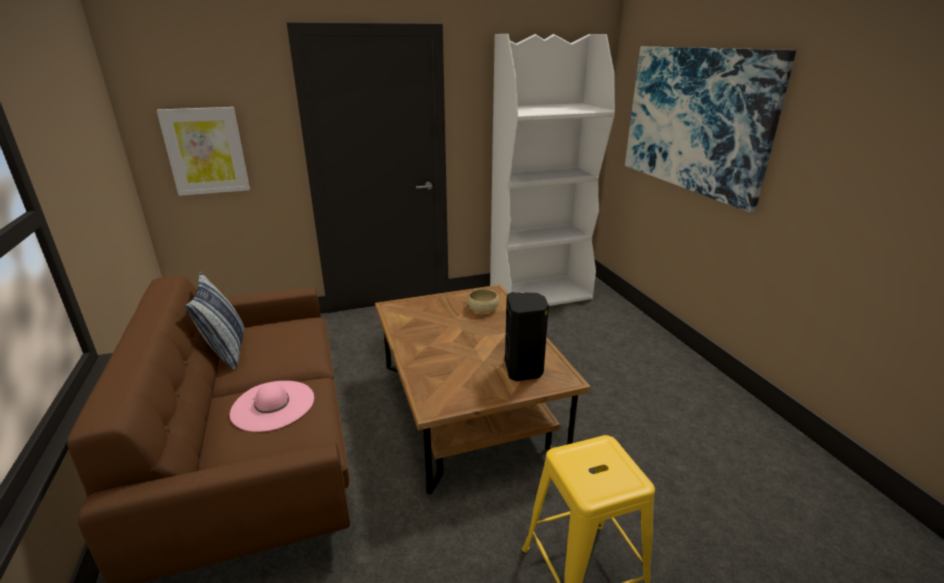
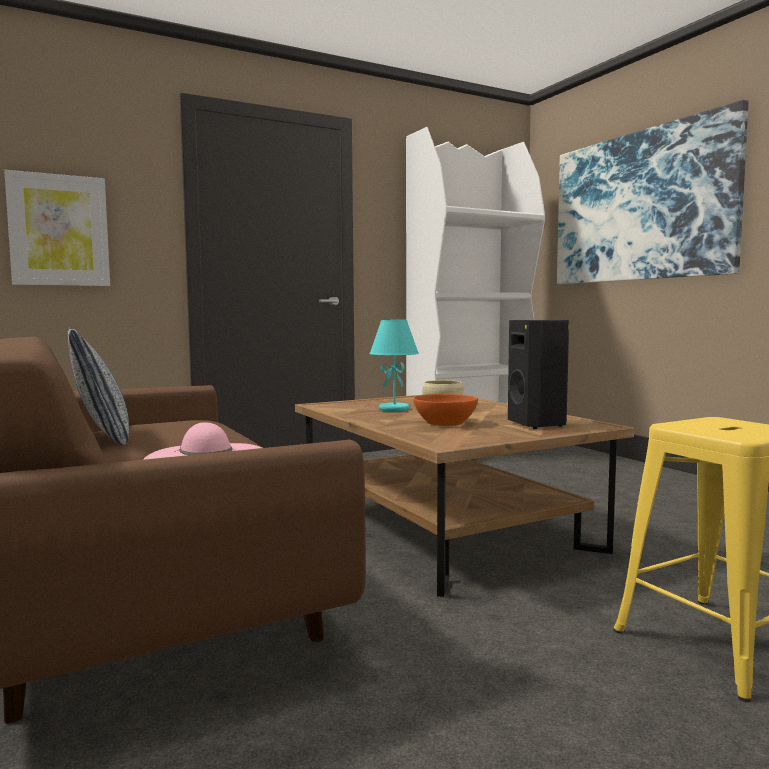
camera: 10 degrees left, 20 degrees down
(439, 321) = (394, 409): none -> turquoise table lamp
(458, 358) = (444, 423): none -> orange bowl

